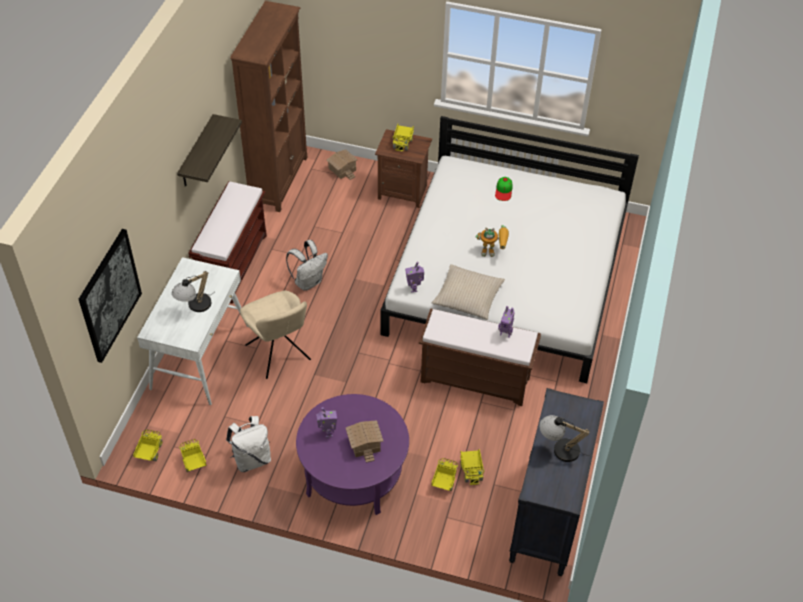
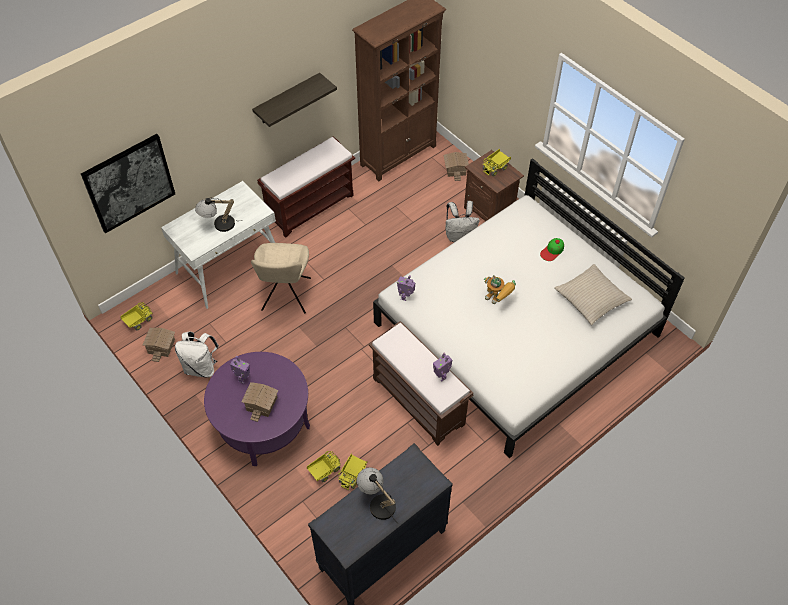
camera: 35 degrees right, 5 degrees up
(193, 462) = (161, 346): toy truck -> toy house
(308, 282) = (354, 249): white backpack -> white backpack (459, 236)
(467, 297) = (443, 328): beige pillow -> beige pillow (591, 298)

